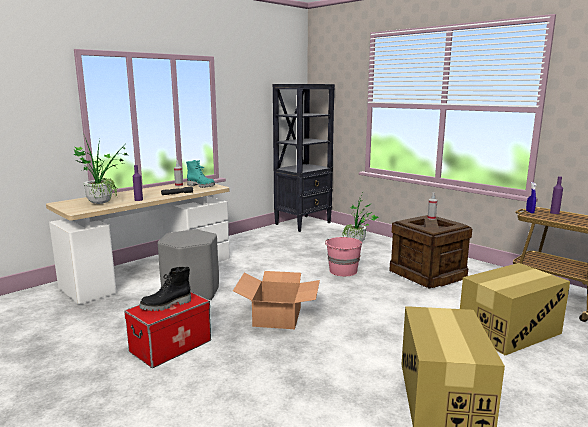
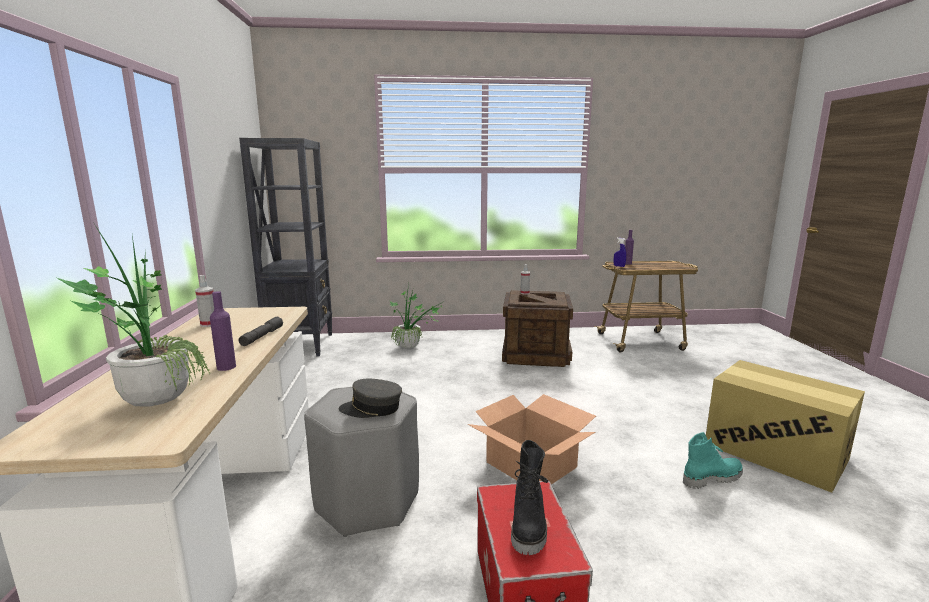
camera: 50 degrees left, 0 degrees up
(184, 239) = (371, 408): none -> grey cap
(201, 186) = (255, 315): turquoise boot -> turquoise boot (711, 478)
(343, 271) = (468, 382): pink bucket -> none
(509, 331) = (676, 377): cardboard box -> none

